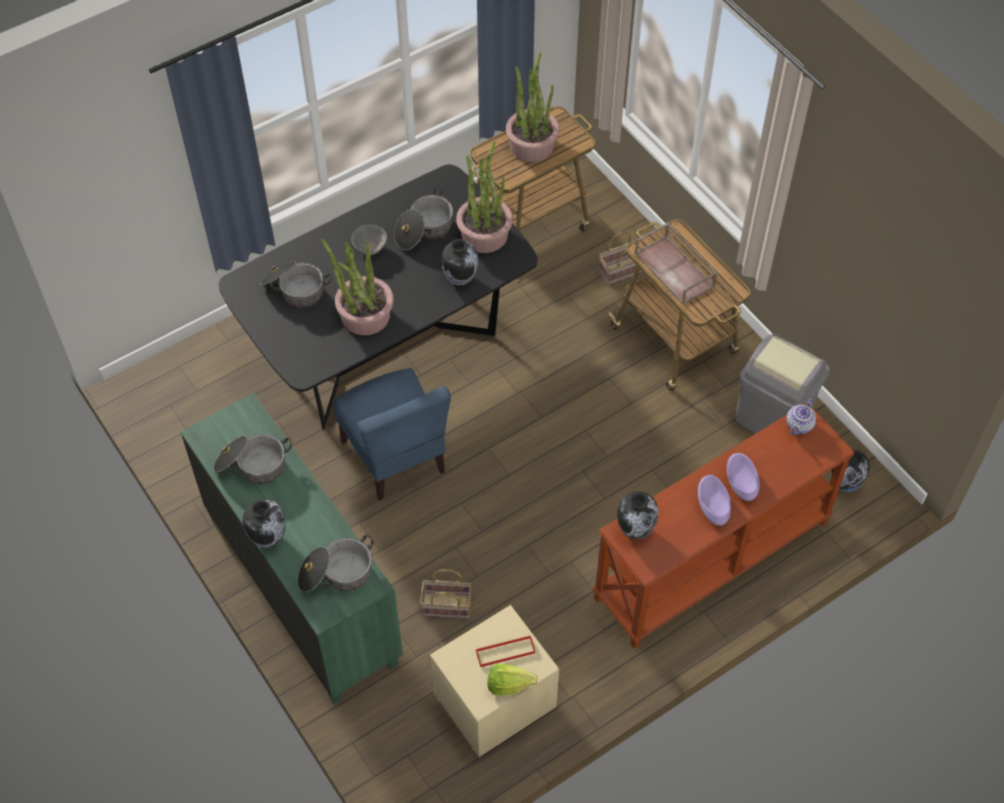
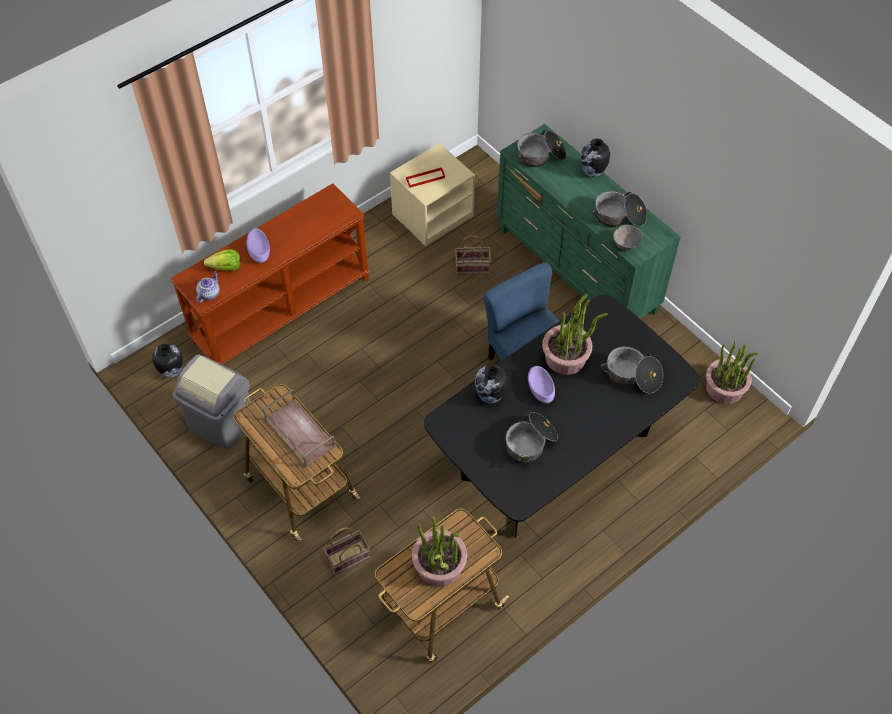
camera: 175 degrees right, 0 degrees up
(370, 249) = (576, 420): grey bowl -> grey bowl (626, 245)
(484, 234) = (474, 443): potted plant -> potted plant (724, 388)
(509, 685) = (421, 162): lettuce -> lettuce (226, 268)
(635, 530) = (338, 214): vase -> none
(712, 505) = (282, 234): purple bowl -> purple bowl (540, 389)

